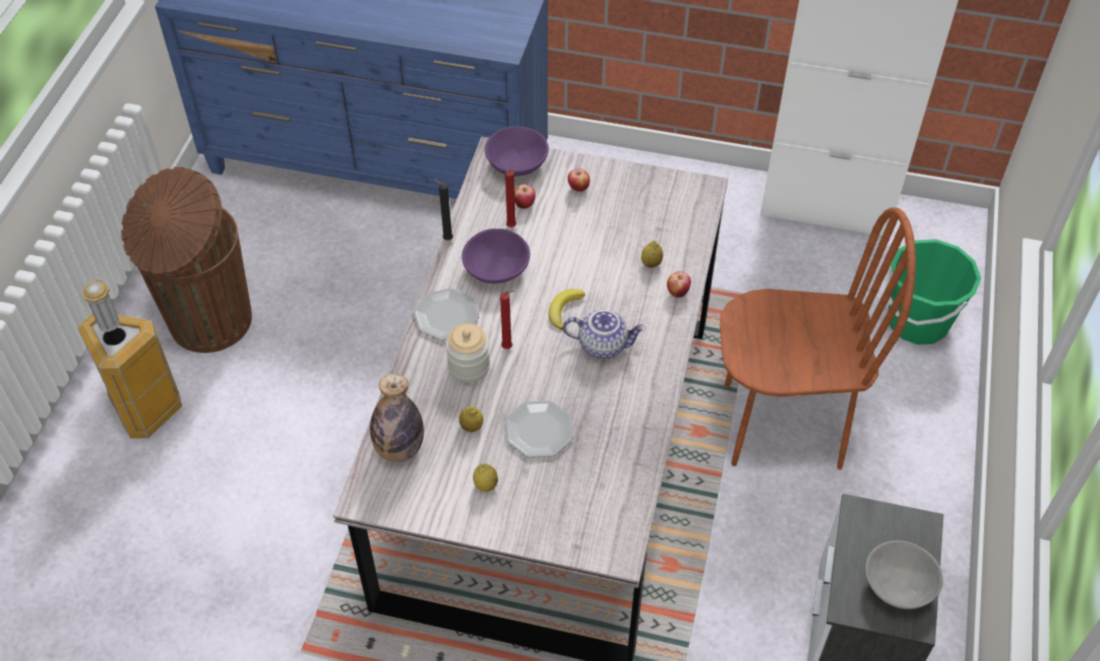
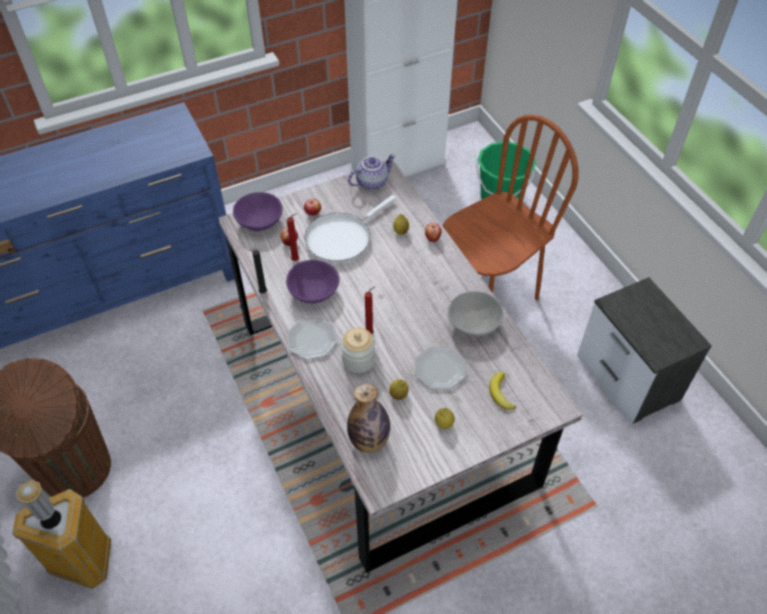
camera: 40 degrees left, 0 degrees up
(564, 309) = (379, 289): banana -> banana (500, 393)
(581, 232) = (342, 238): none -> white frying pan
(603, 345) = (423, 294): teapot -> teapot (371, 182)
(898, 586) = (667, 328): grey bowl -> grey bowl (474, 324)

